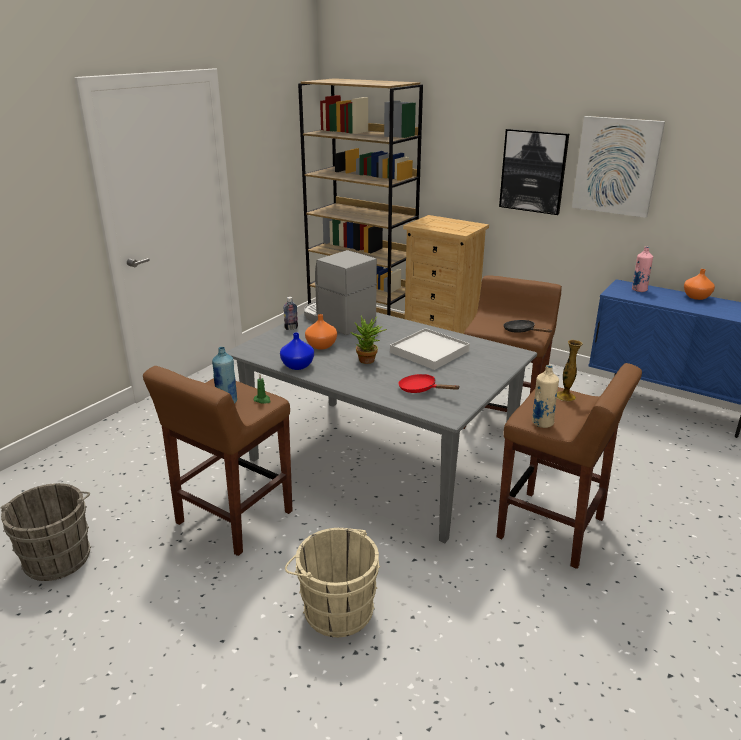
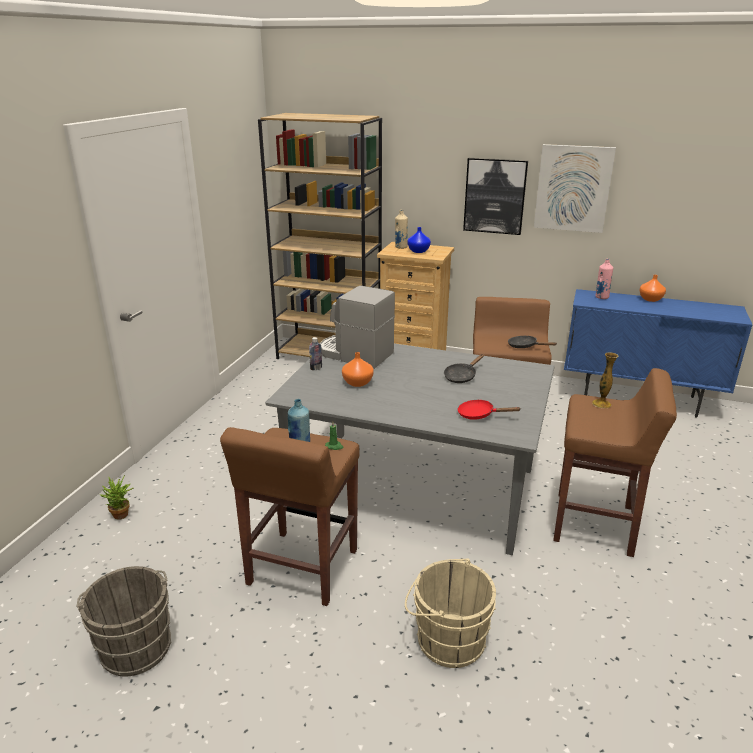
camera: 15 degrees left, 0 degrees up
(298, 366) = (349, 406): blue vase -> blue vase (419, 251)
(368, 362) = (413, 393): potted plant -> potted plant (122, 516)
(429, 352) = (461, 376): white tray -> black frying pan
(542, 423) = (599, 431): beige bottle -> beige bottle (401, 247)

